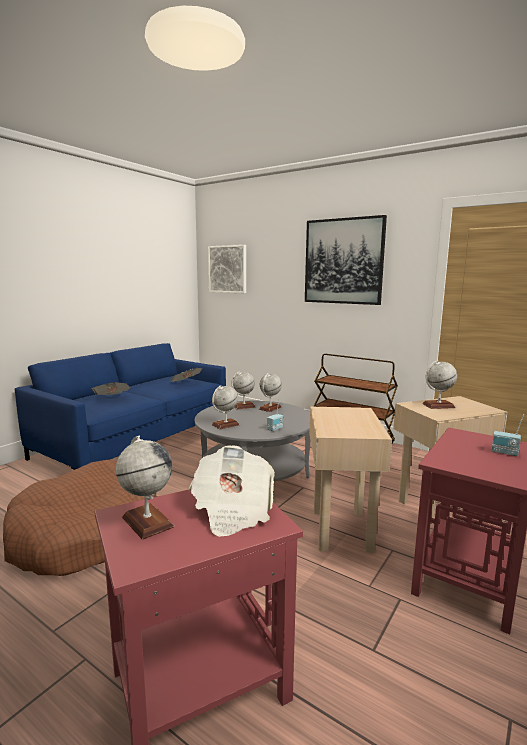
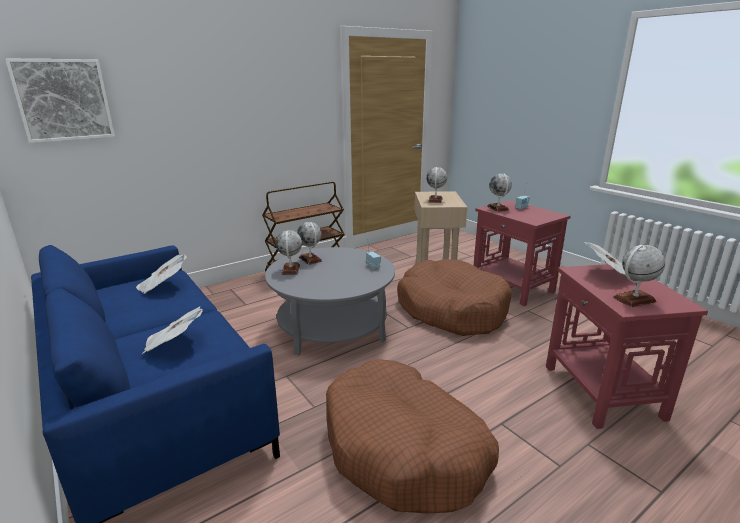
camera: 70 degrees left, 10 degrees up
(225, 425) = (344, 285): globe -> globe (498, 208)
(340, 530) = (451, 309): beige side table -> brown dog bed
(343, 261) = (257, 85): picture -> none

